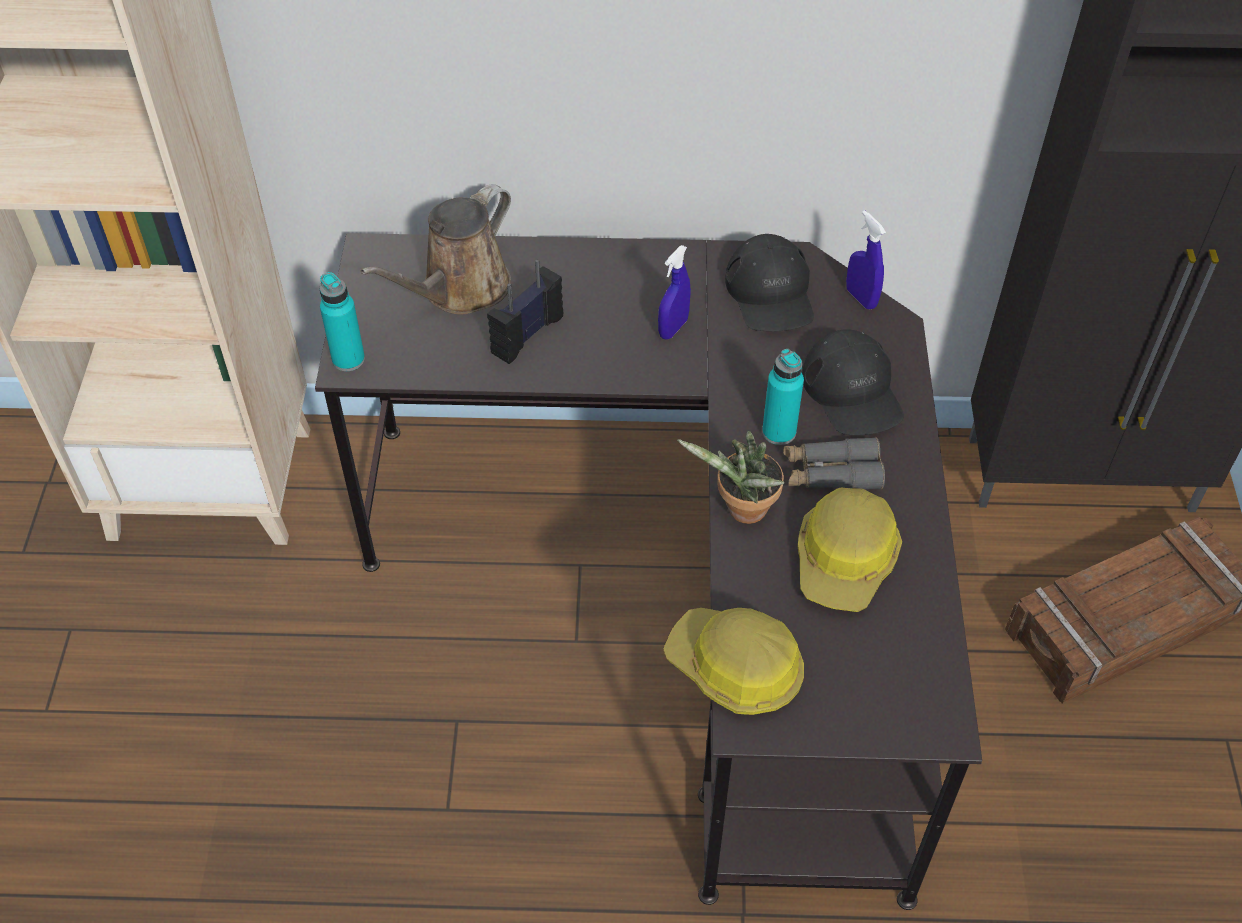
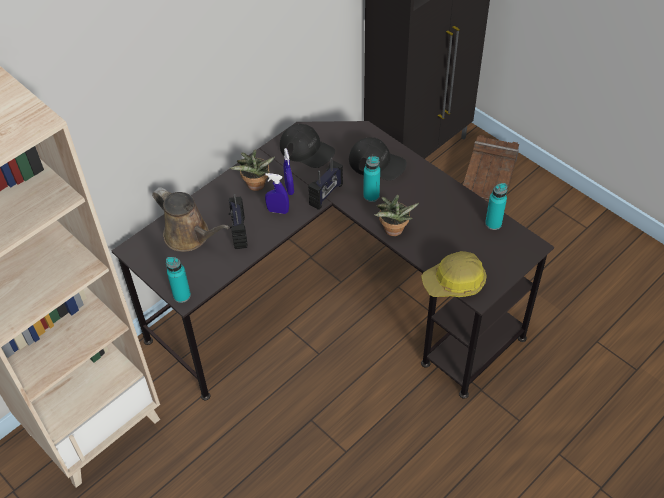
camera: 45 degrees left, 0 degrees up
(459, 290) = (190, 236): brown watering can -> brown watering can turned 45 degrees counterclockwise
(630, 290) = (255, 186): none -> potted plant
(714, 378) = (326, 194): none -> radio
(831, 473) = (404, 196): grey binoculars -> none
(846, 560) = (444, 220): hard hat -> none
(861, 298) = (339, 128): blue spray bottle -> blue spray bottle (278, 211)
(922, 633) = (493, 223): none -> turquoise bottle

